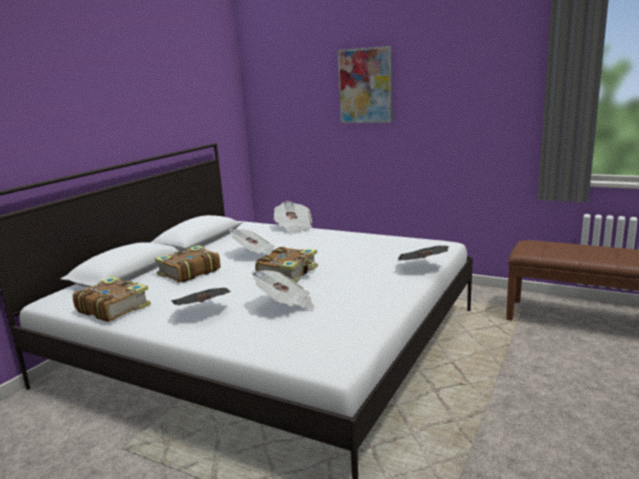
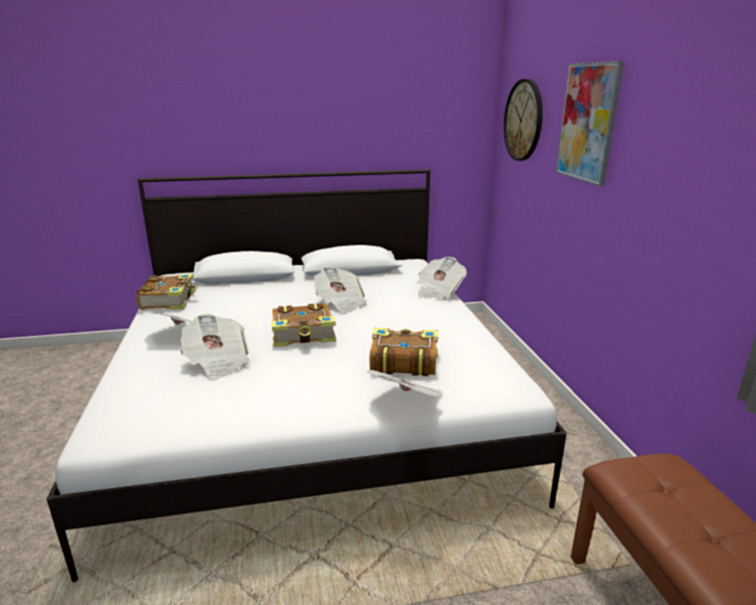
camera: 50 degrees right, 5 degrees up
(188, 272) = (266, 295): book -> book (402, 362)
(285, 93) = (523, 120): none -> wall clock

